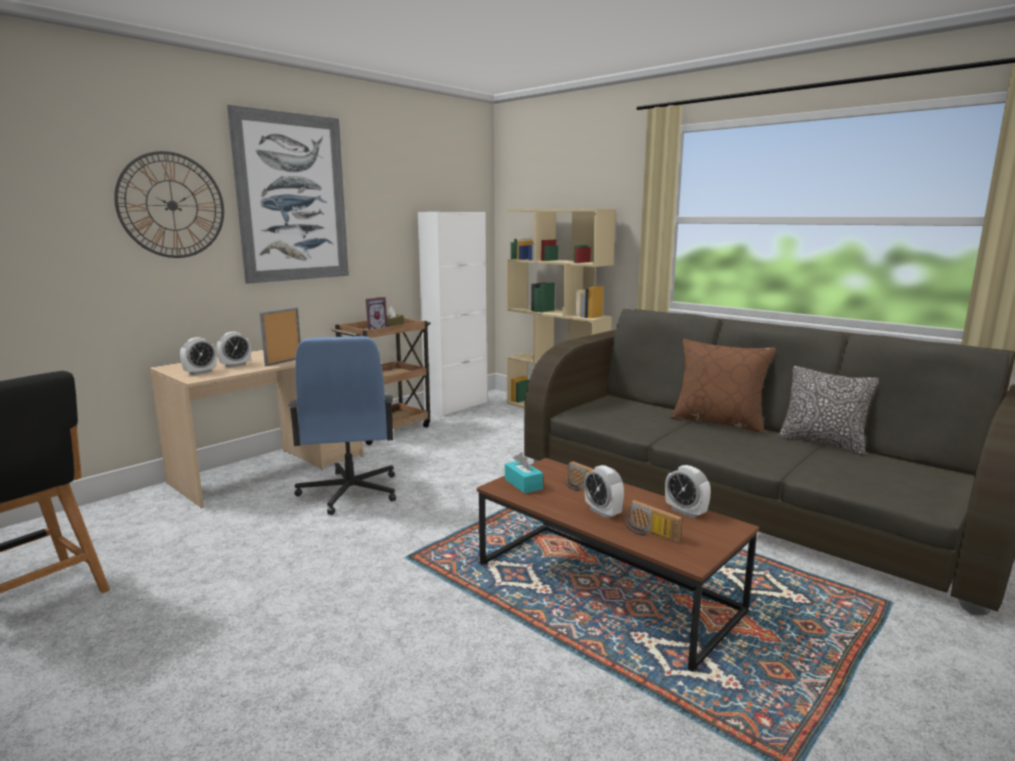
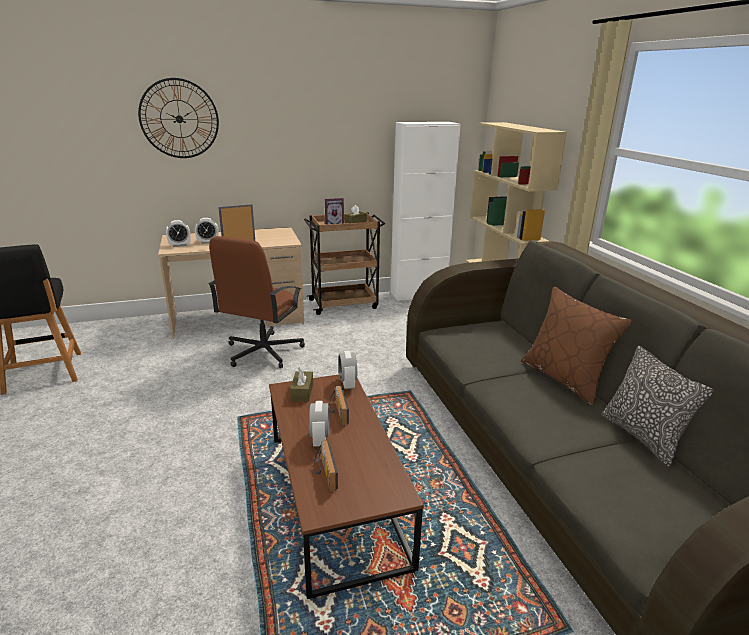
camera: 30 degrees right, 10 degrees up
(292, 198) = (276, 111): picture -> none
(349, 492) = (263, 352): blue office chair -> brown office chair
(523, 484) = (302, 392): turquoise tissue box -> brown tissue box
(685, 511) = (383, 464): alarm clock -> alarm clock (347, 384)

